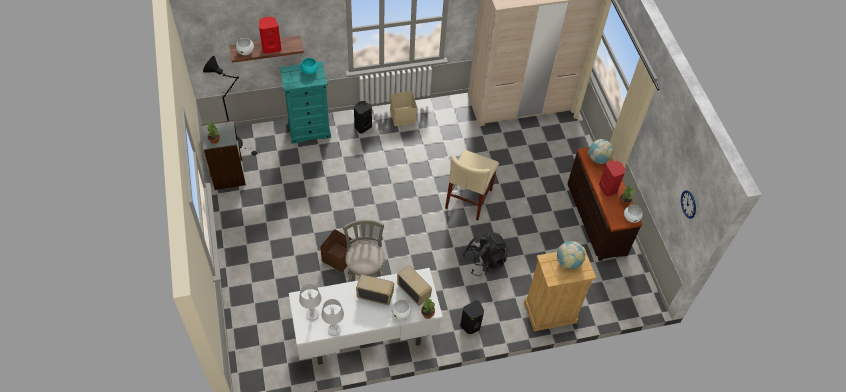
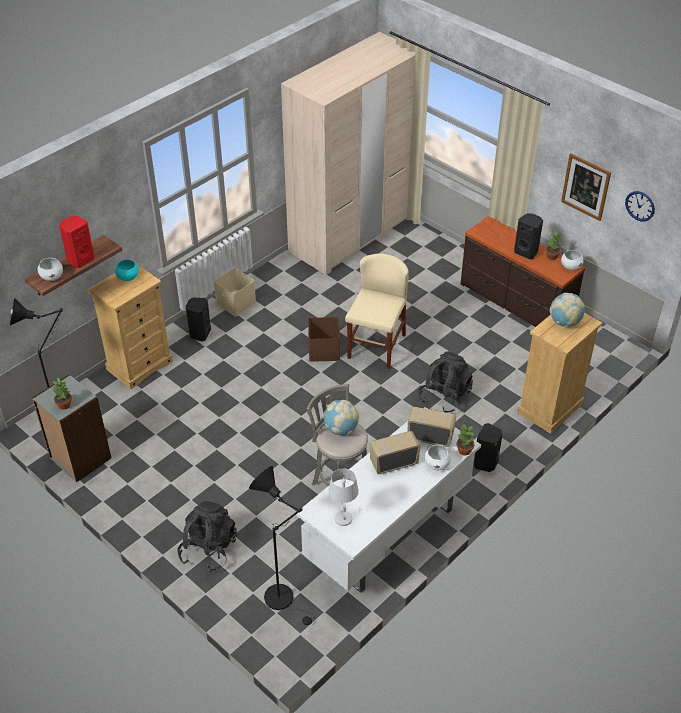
camera: 30 degrees left, 10 degrees down
(254, 279) = (208, 549): none -> black backpack
(270, 340) = (284, 600): none -> black floor lamp
(309, 129) = (139, 365): turquoise dresser -> beige dresser
(334, 329) = (381, 519): white table lamp -> none
(338, 258) = (288, 474): brown storage box -> brown storage box (325, 350)
(469, 199) = (376, 346): beige chair -> beige chair turned 150 degrees counterclockwise
(598, 159) = (493, 231): globe -> globe (341, 429)
(608, 188) = (526, 252): red speaker -> black speaker
(665, 165) = (586, 186): none -> picture

